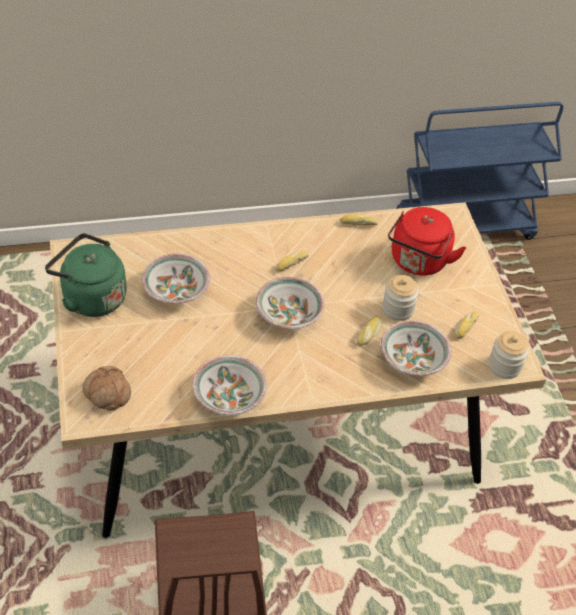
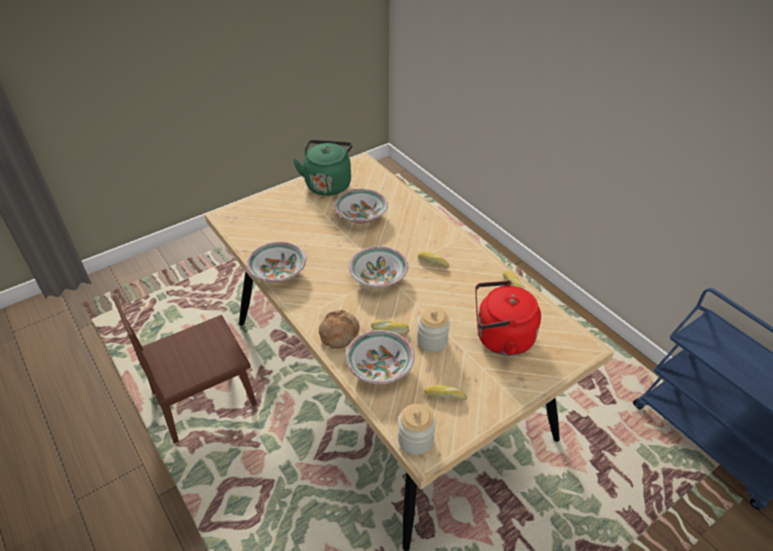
camera: 70 degrees right, 5 degrees down
(106, 393) = (251, 218): bread -> bread (338, 333)

